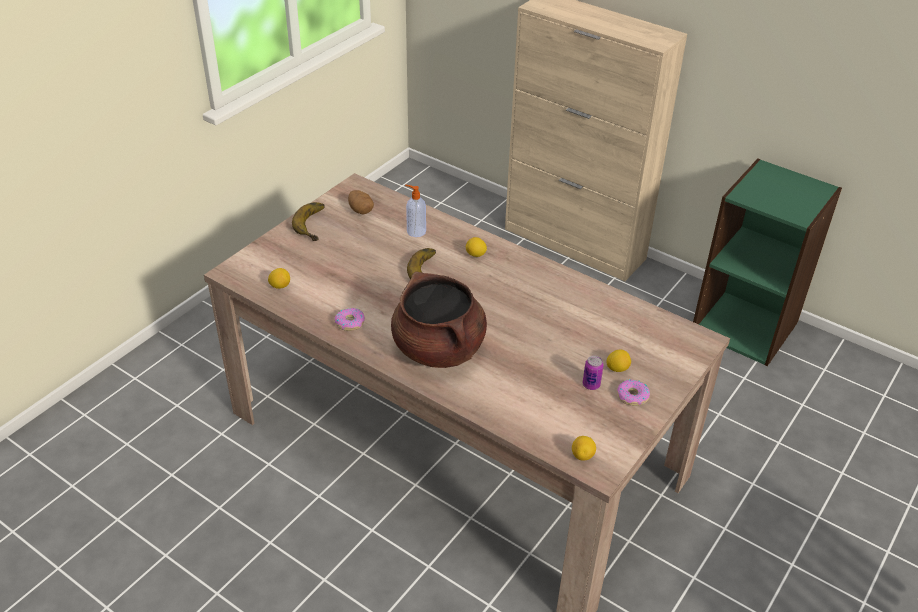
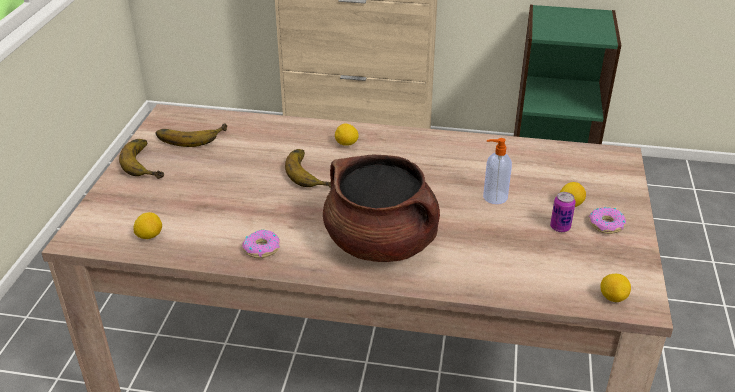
camera: 25 degrees left, 5 degrees down
(361, 210) = (190, 136): potato -> banana
(415, 231) = (266, 139): soap dispenser -> soap dispenser (494, 197)

